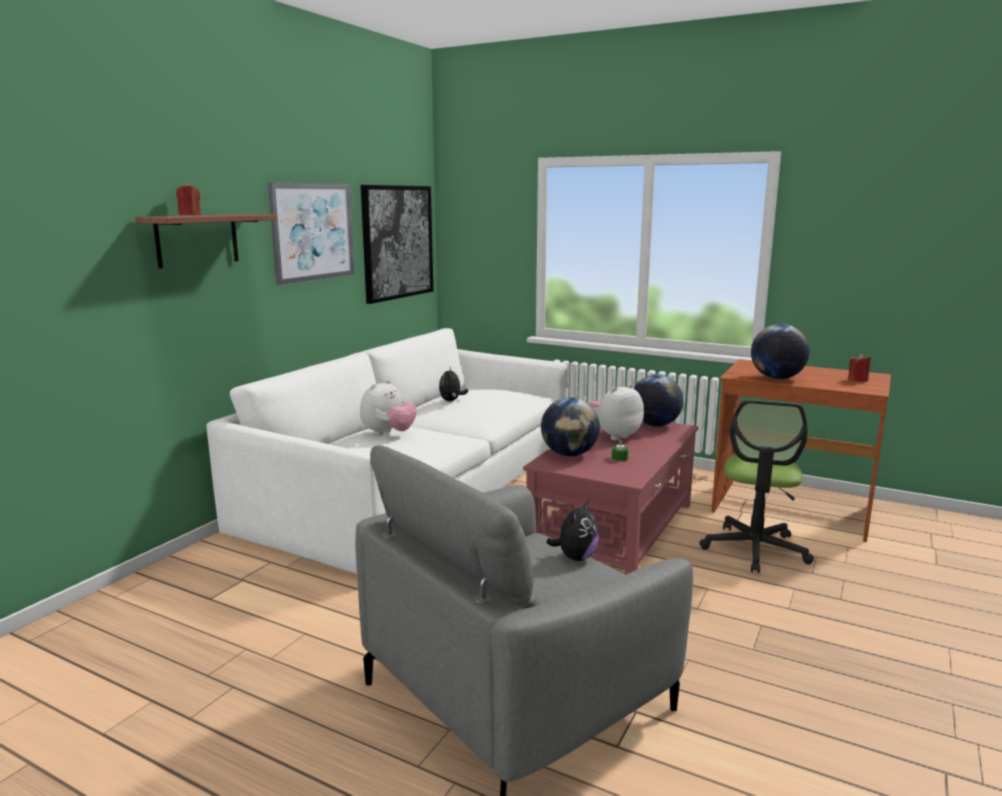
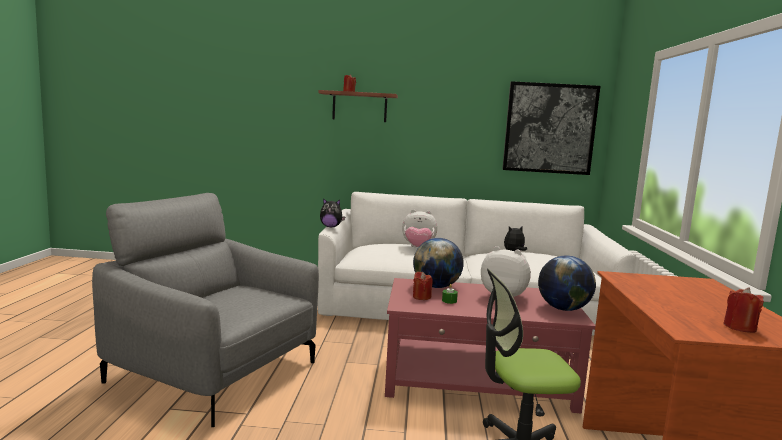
camera: 65 degrees right, 5 degrees down
(312, 232) = (453, 111): picture -> none
(575, 557) = (262, 306): plush toy -> plush toy (331, 227)
(603, 467) = (421, 297): none -> red candle
(777, 378) = (646, 290): globe -> none

